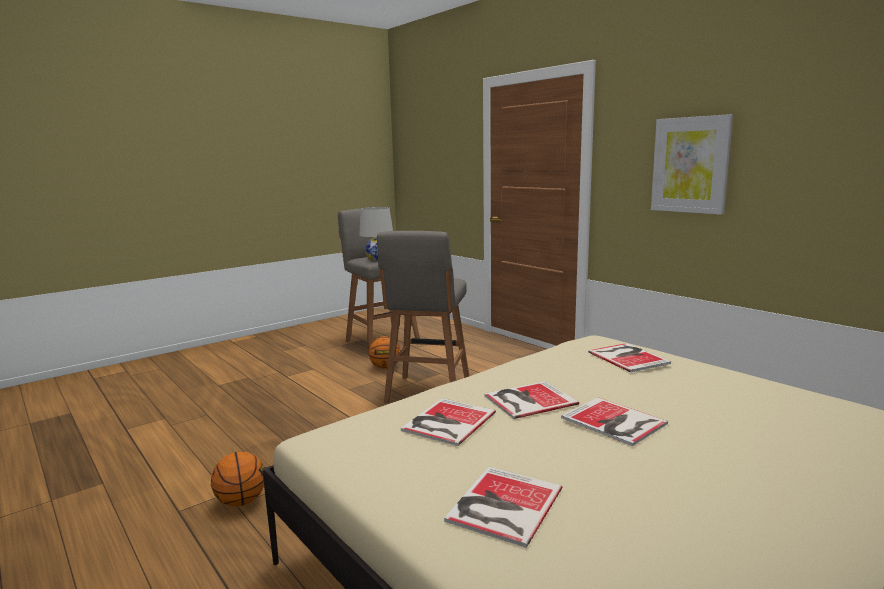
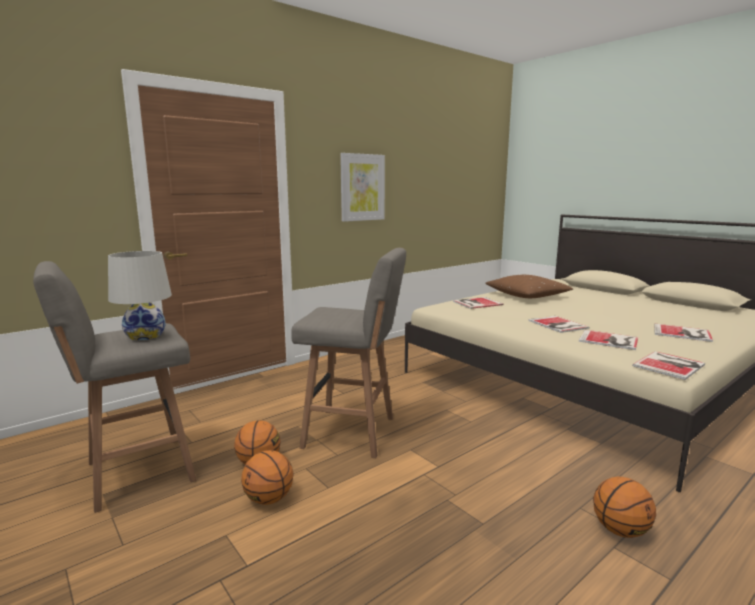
camera: 90 degrees left, 0 degrees up
(342, 374) = (268, 499): none -> basketball
(614, 422) = (574, 313): book -> book (670, 365)
(745, 401) = (527, 296): none -> brown pillow

